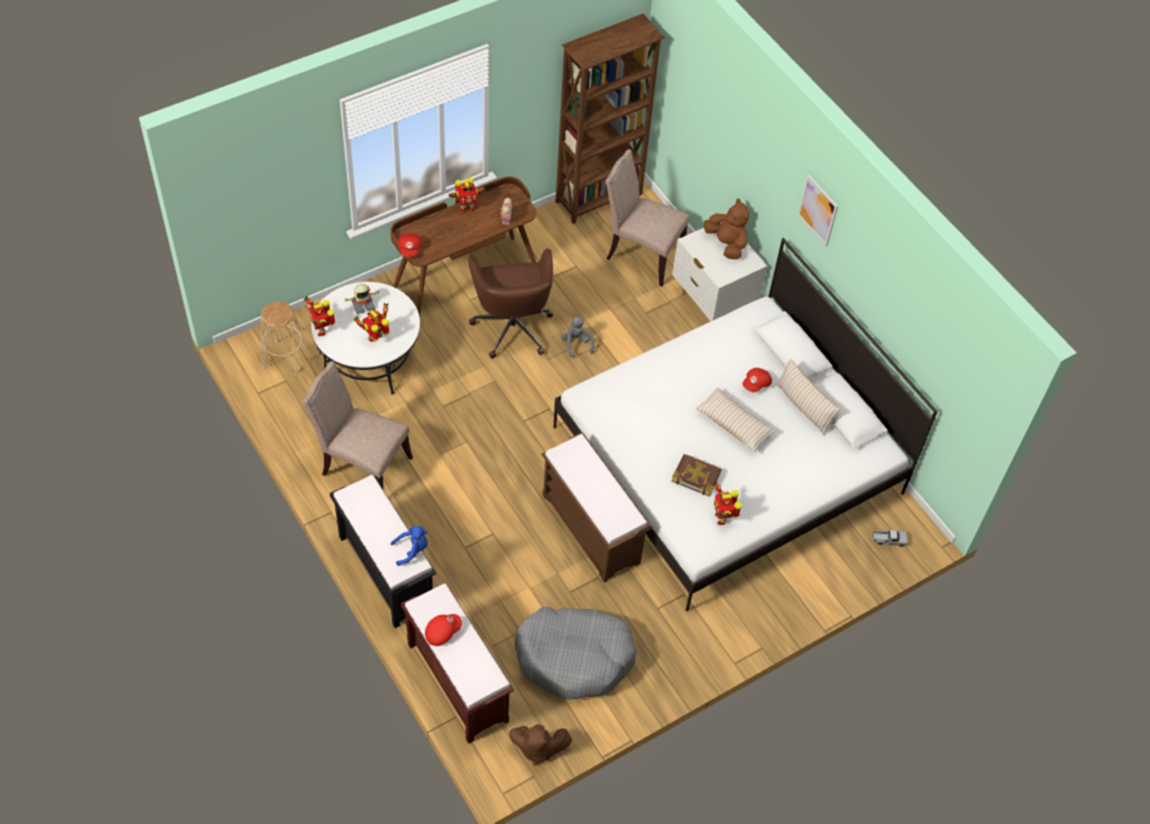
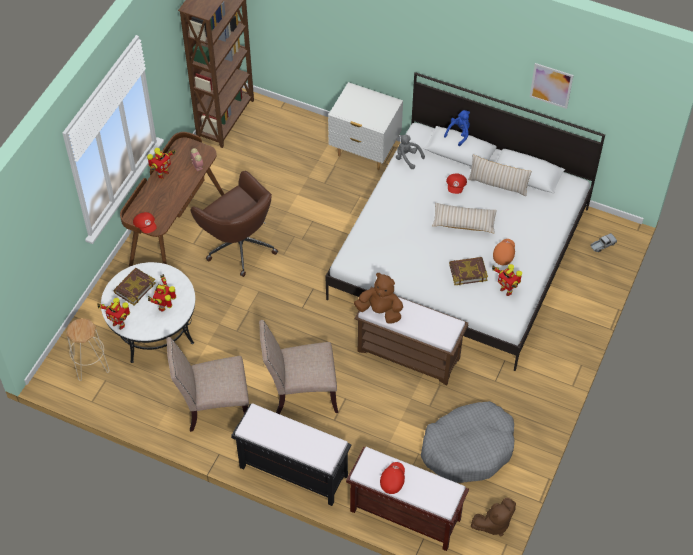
camera: 30 degrees left, 0 degrees up
(363, 304) = (134, 288): toy robot -> book
(412, 550) = (324, 438): blue plush toy -> blue plush toy (459, 134)
(576, 344) = (294, 232): grey plush toy -> grey plush toy (407, 158)
(641, 254) = (288, 143): beige chair -> beige chair (301, 393)
(726, 244) = (363, 100): brown plush toy -> brown plush toy (380, 311)
(749, 480) = (503, 254): none -> orange cap
(817, 210) = (443, 37): picture -> picture (551, 85)

